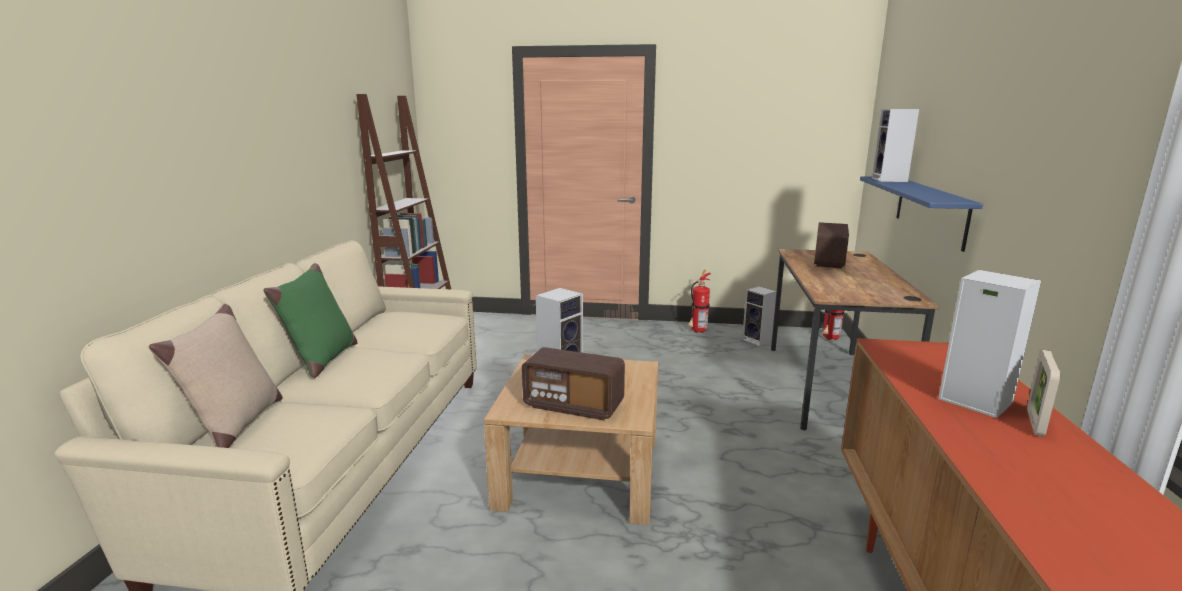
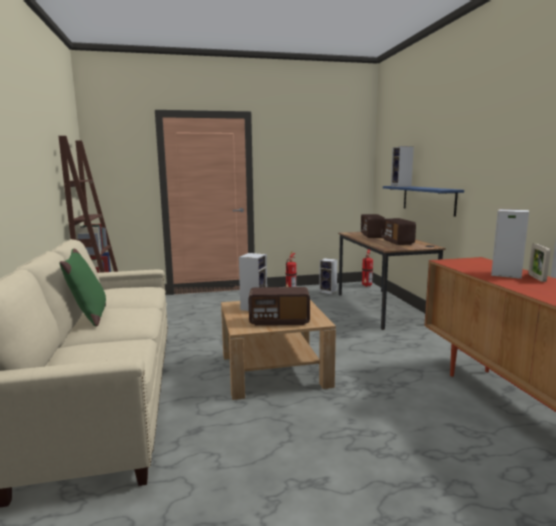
camera: 20 degrees left, 5 degrees down
(235, 425) = (64, 359): beige pillow -> none
(860, 281) = (397, 242): none -> radio

